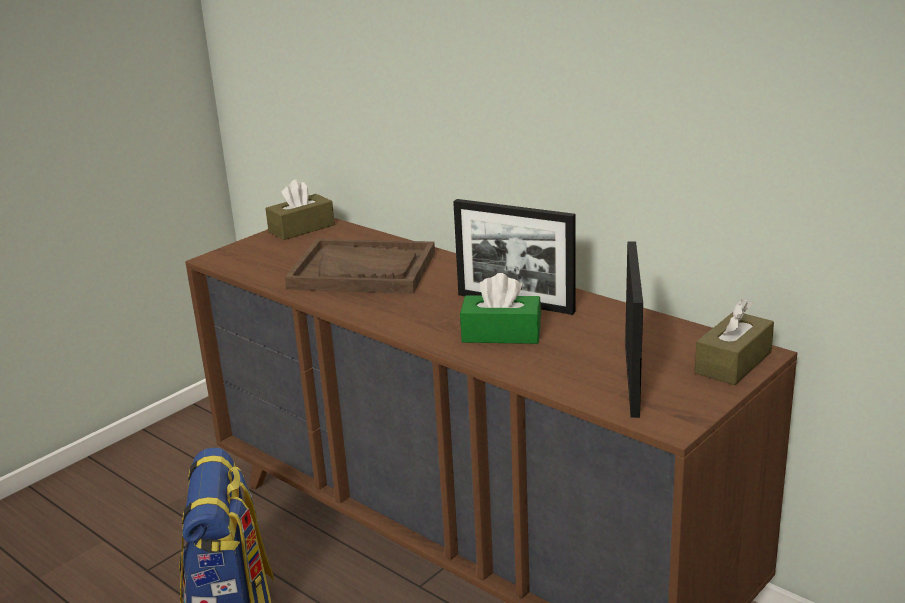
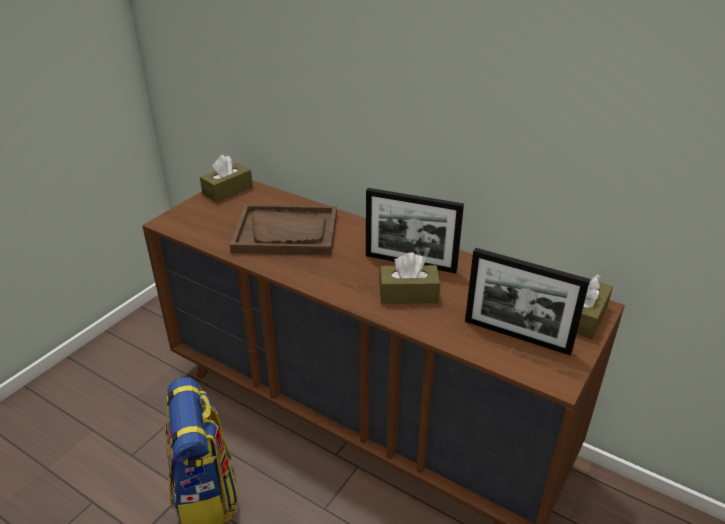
camera: 10 degrees left, 10 degrees up
(501, 334) = (408, 294): green tissue box -> brown tissue box
(632, 379) = (516, 336): picture frame -> picture frame turned 120 degrees clockwise

